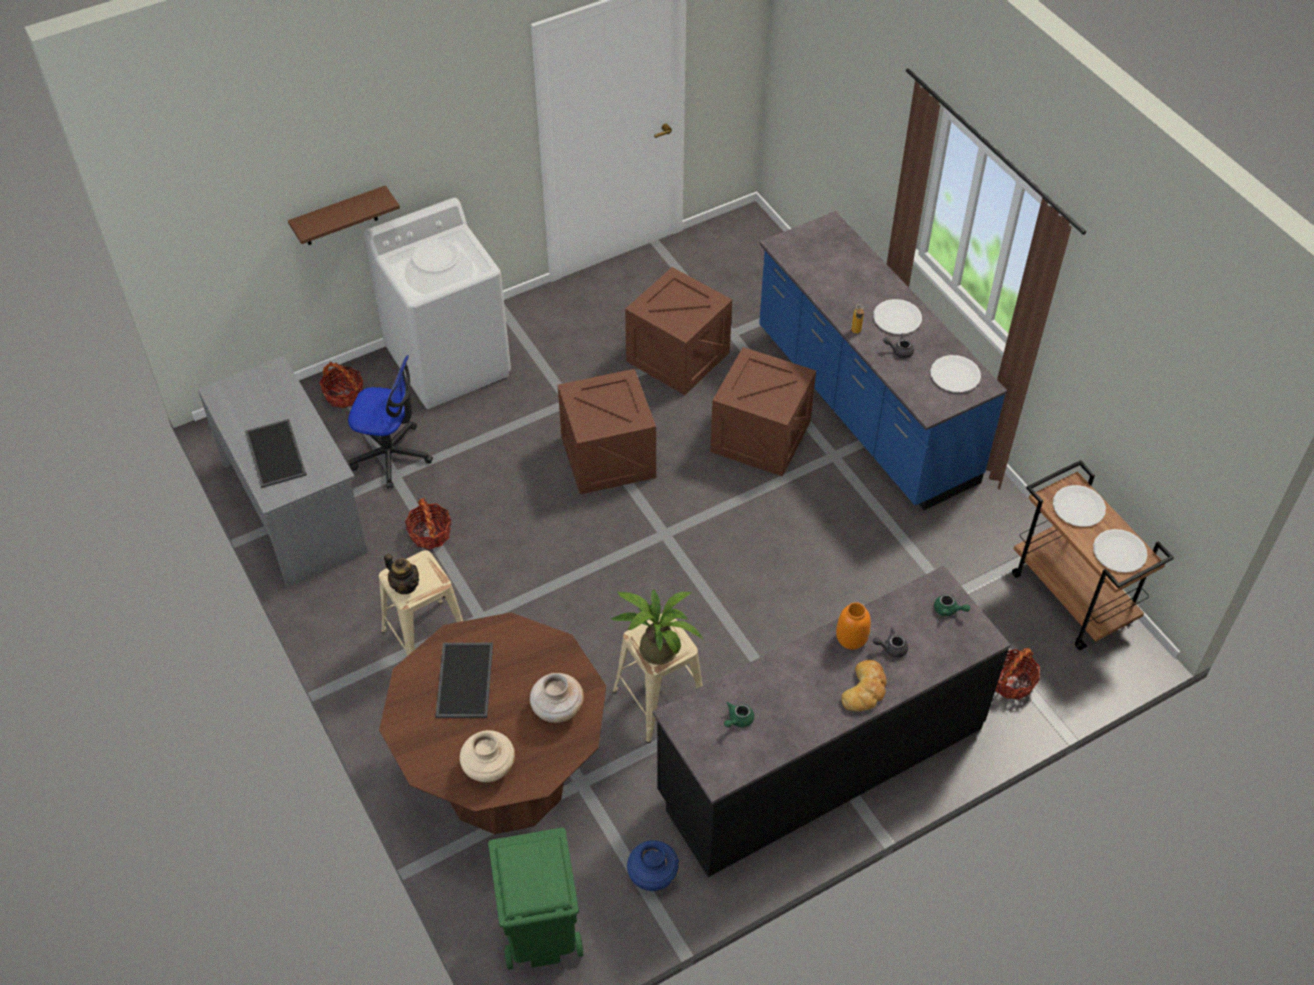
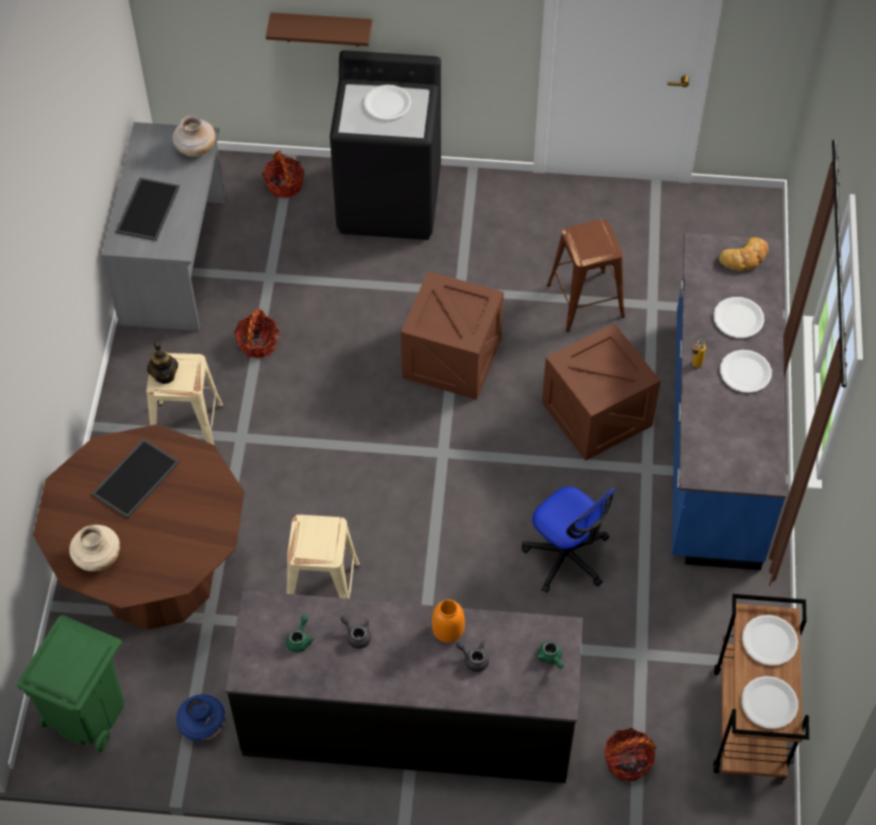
camera: 35 degrees right, 5 degrees up
(391, 455) = (280, 258): office chair -> office chair (567, 556)
(449, 362) = (390, 201): white washing machine -> black washing machine
(557, 709) = (183, 544): beige vase -> beige vase (195, 149)
(655, 647) = (310, 541): potted plant -> none
(678, 356) = (586, 300): crate -> brown stool
(738, 720) = (300, 639): green teapot -> green teapot turned 120 degrees clockwise
(865, 689) = (422, 679): bread -> bread (745, 258)
(899, 351) = (719, 404): grey teapot -> grey teapot (356, 635)
(955, 375) = (750, 454): white plate -> white plate (738, 318)

